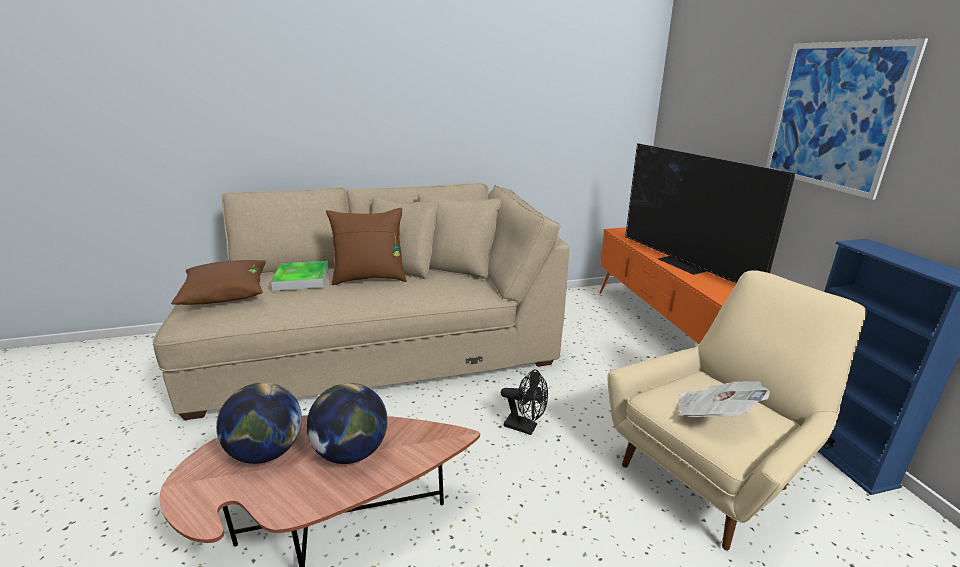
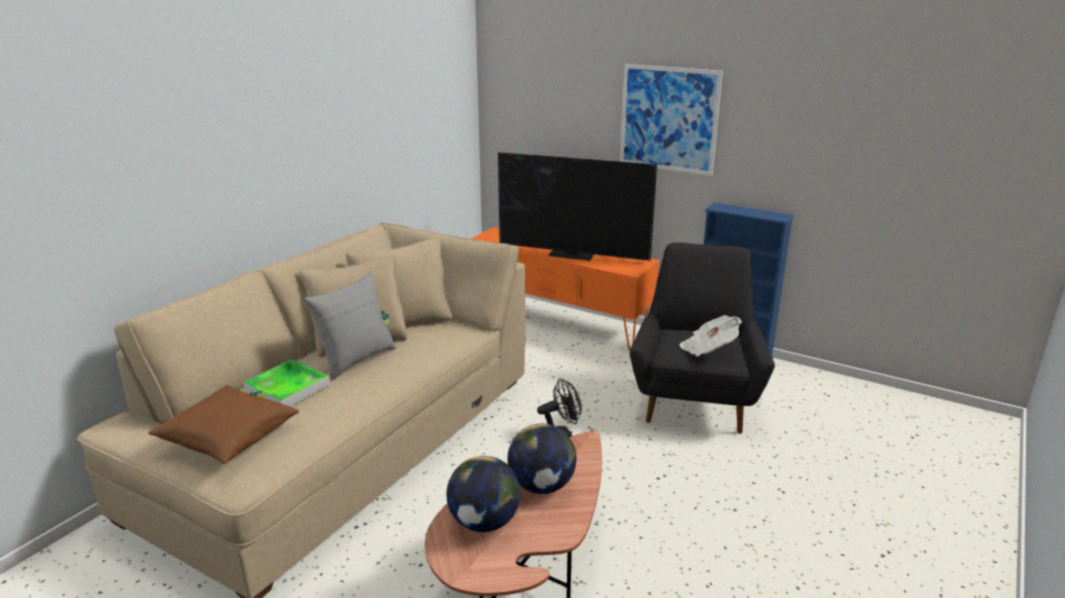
camera: 45 degrees left, 0 degrees up
(370, 279) = (356, 360): brown pillow -> grey pillow
(711, 475) = (694, 400): beige armchair -> black armchair

